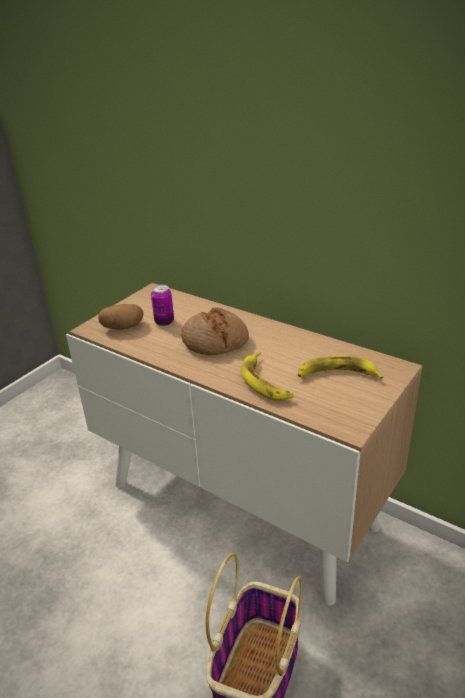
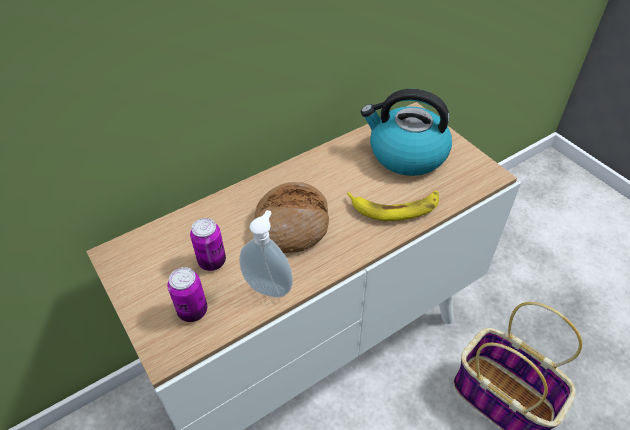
camera: 70 degrees left, 15 degrees up
(123, 327) = (193, 311): potato -> can
(154, 347) = (269, 286): none -> soap dispenser
(337, 374) = (406, 154): banana -> kettle

